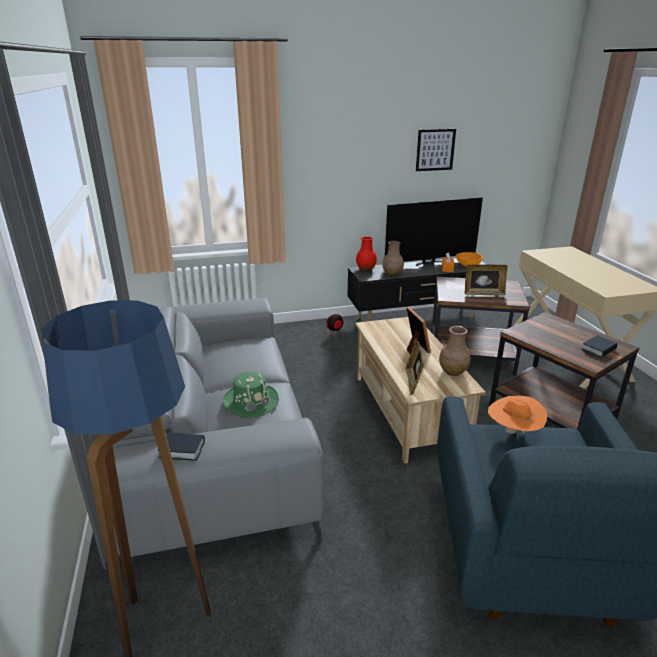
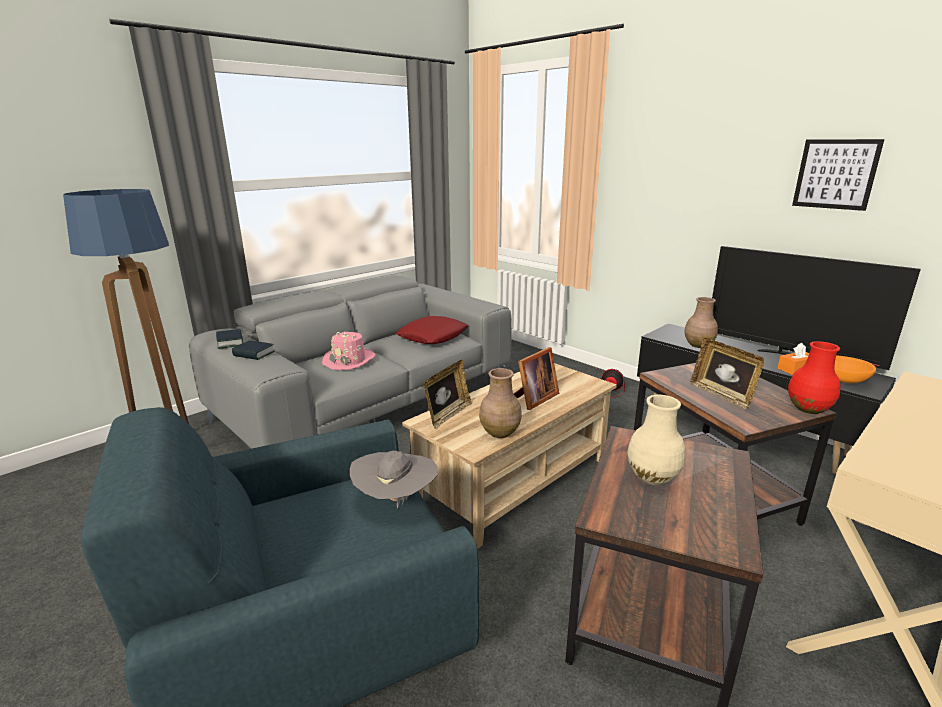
camera: 60 degrees right, 5 degrees down
(244, 349) = (433, 336): none -> red pillow
(250, 402) = (349, 360): green hat -> pink hat
(365, 269) = (682, 331): red vase -> red vase (807, 408)
(413, 382) = (448, 415): picture frame -> picture frame turned 150 degrees clockwise
(513, 432) = (396, 500): orange hat -> grey hat
(560, 340) = (653, 477): none -> beige vase
(598, 349) = (674, 520): book -> book (253, 354)

